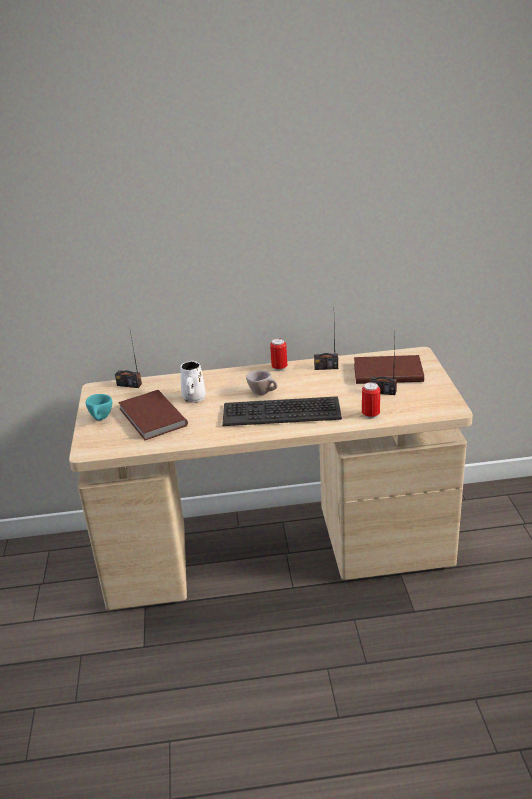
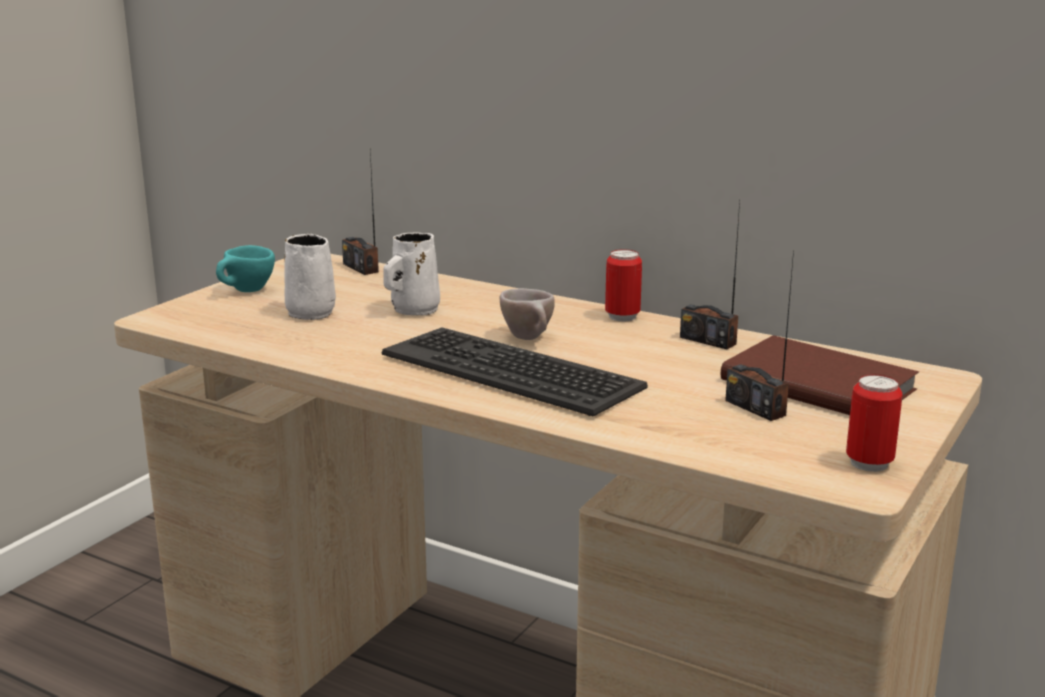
camera: 35 degrees right, 10 degrees down
(151, 418) = (309, 312): brown book -> white mug
(370, 415) = (664, 432): can -> can (869, 463)

